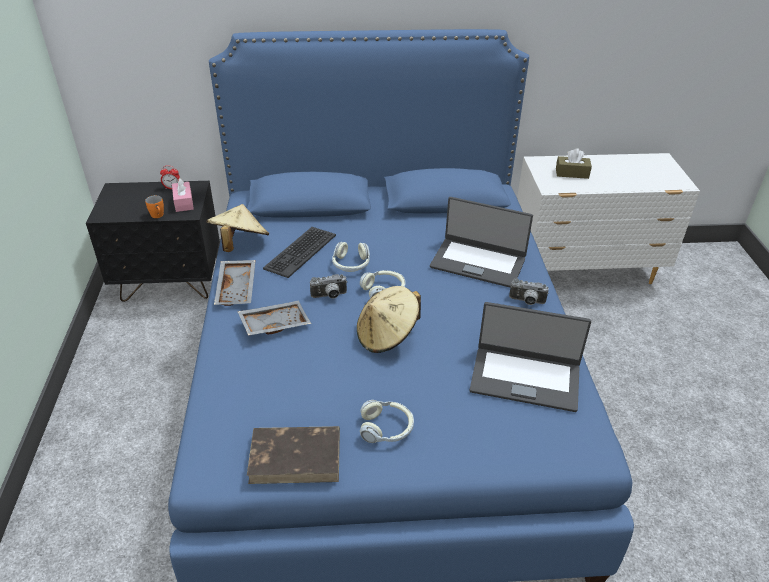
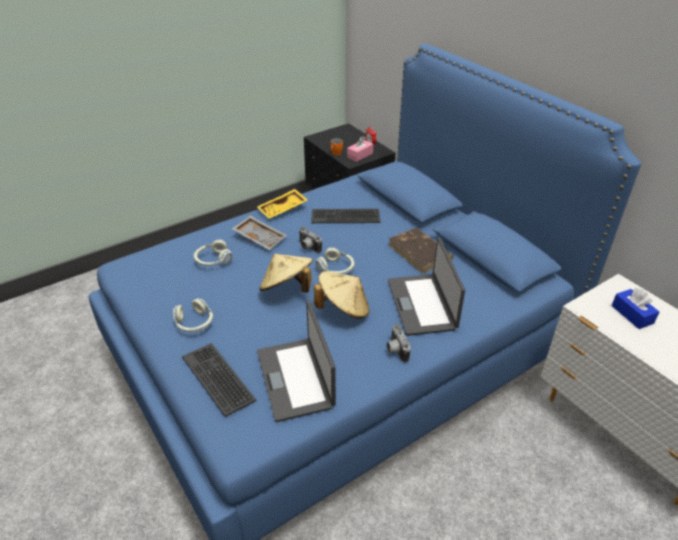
camera: 60 degrees right, 0 degrees up
(237, 288) = (283, 209): grey tray -> yellow tray
(239, 244) = (329, 191): beige hat -> beige hat (343, 309)
(296, 457) = (147, 294): brown book -> brown book (420, 253)
(351, 264) = (353, 243): headphones -> headphones (213, 260)
(491, 435) = (218, 378): none -> keyboard
(572, 173) = (632, 314): brown tissue box -> blue tissue box

